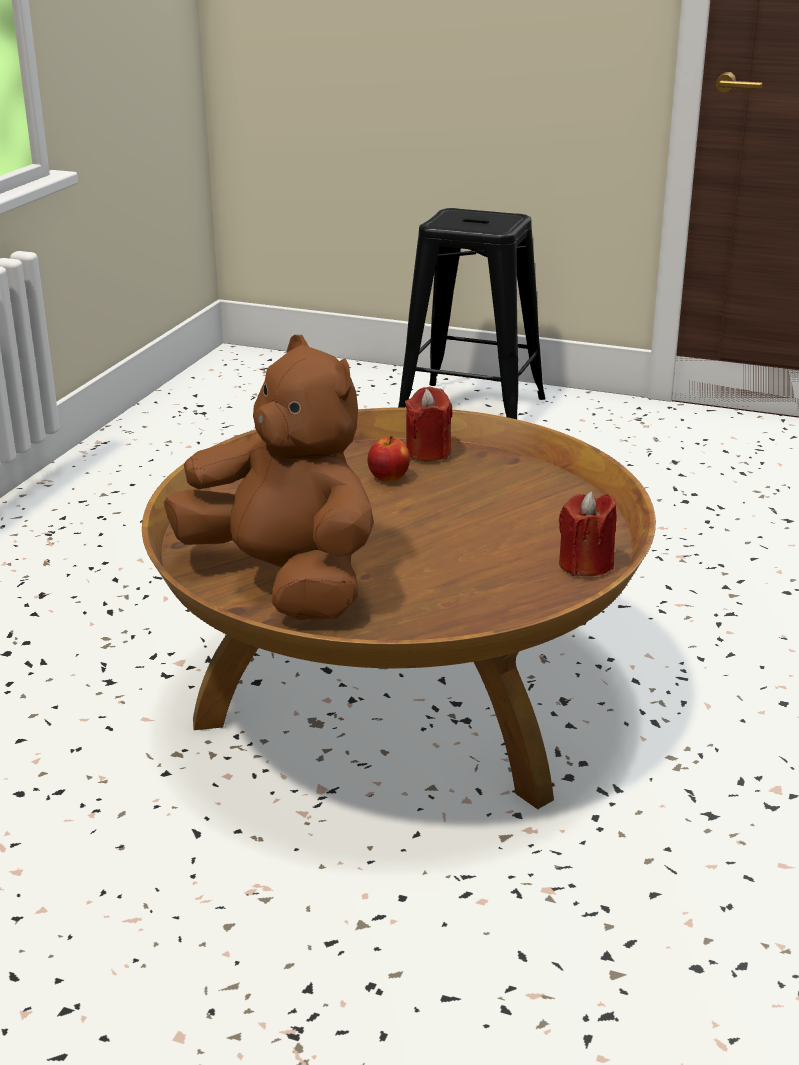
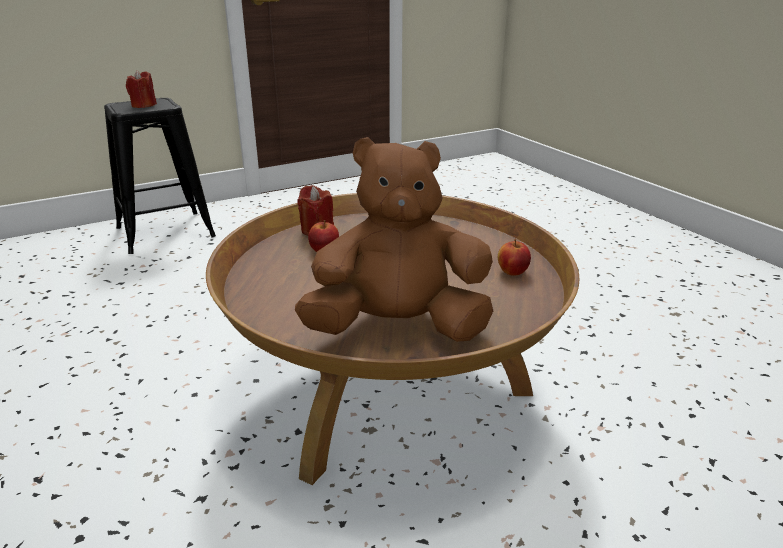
camera: 50 degrees left, 0 degrees up
(521, 596) = (512, 272): none -> apple
(585, 564) = (502, 245): red candle -> red candle (143, 105)

